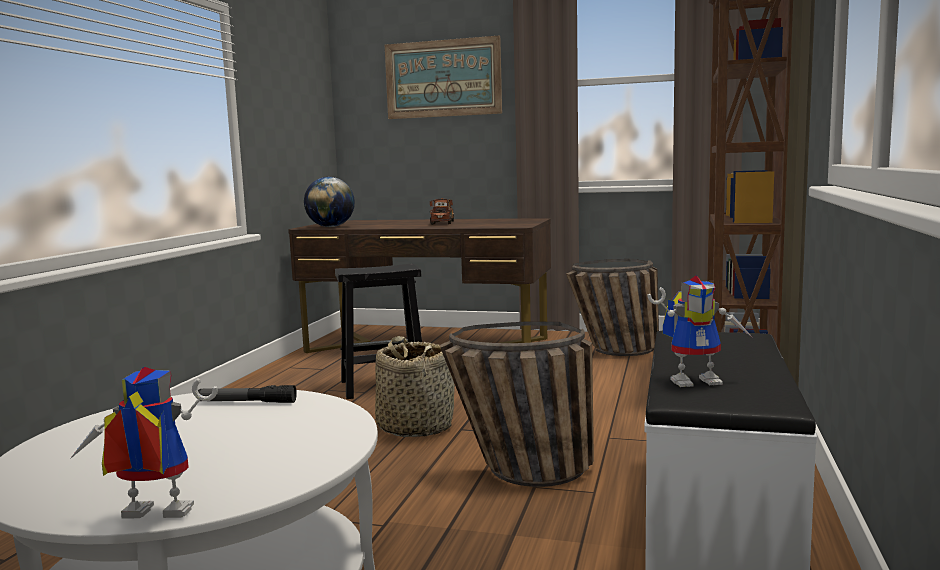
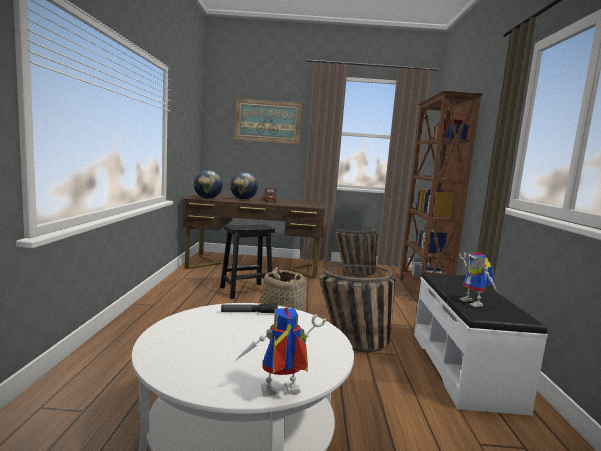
camera: 15 degrees left, 0 degrees up
(396, 224) = (243, 199): none -> globe
(697, 380) = (475, 303): toy robot -> toy robot turned 90 degrees clockwise

